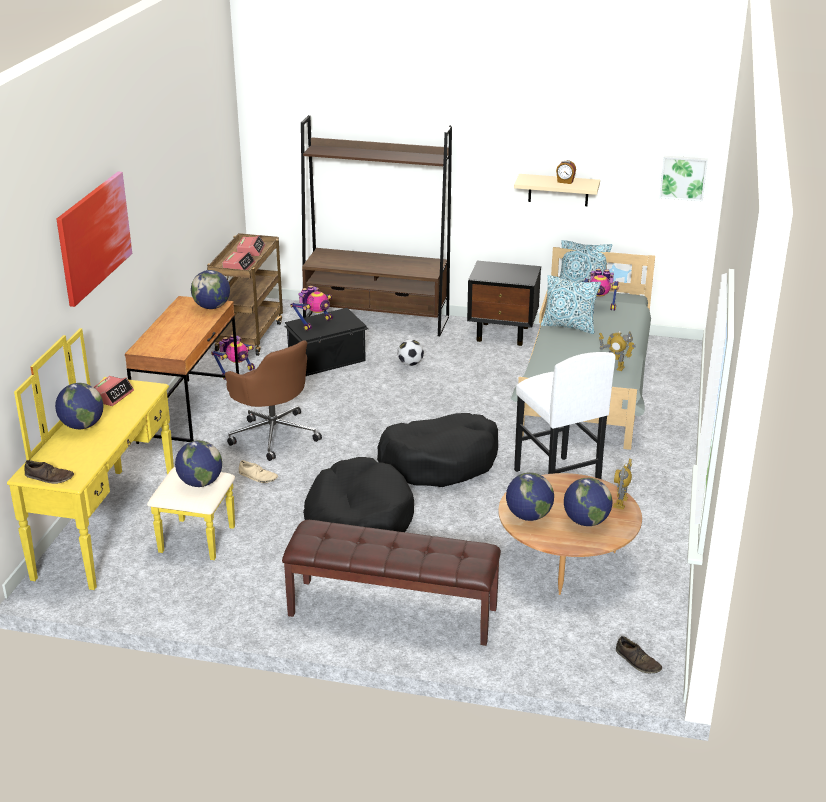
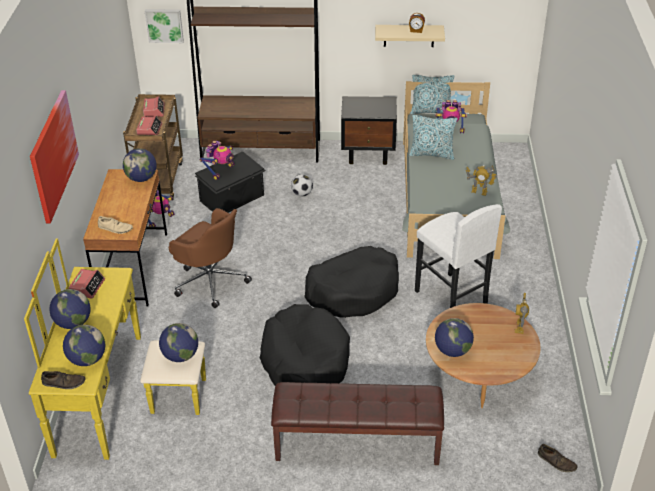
camera: 10 degrees left, 10 degrees up
(258, 477) = (210, 325): beige shoe -> beige shoe (115, 228)
(586, 521) = (498, 350): globe -> globe (87, 359)
(683, 177) = (512, 19): picture -> picture (164, 25)

